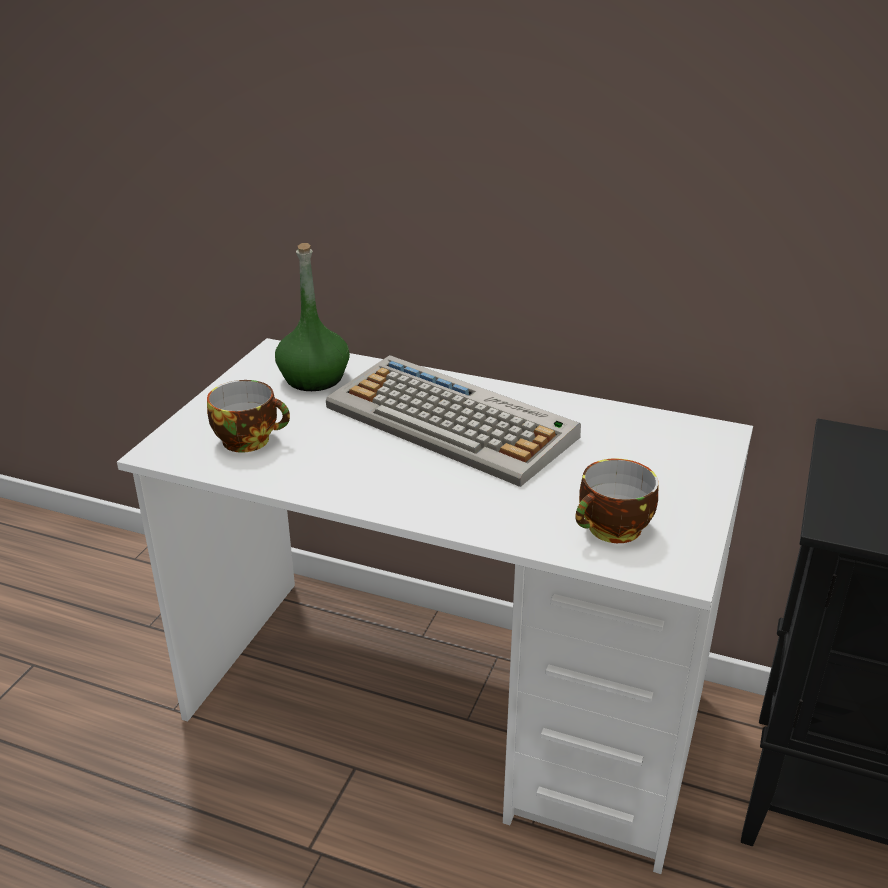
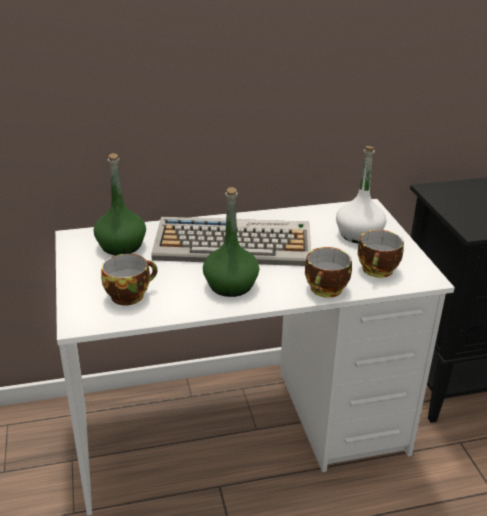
camera: 35 degrees left, 0 degrees up
(380, 473) = (231, 285): none -> green bottle
(499, 527) = (326, 290): none -> cup
(651, 468) = (359, 234): none -> white bottle

